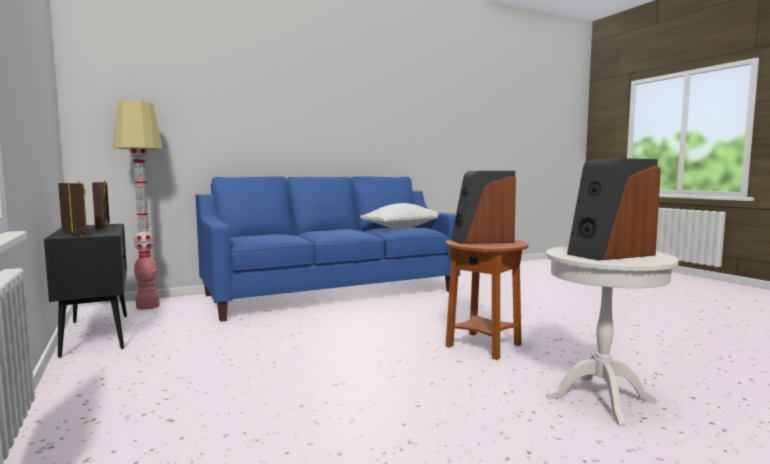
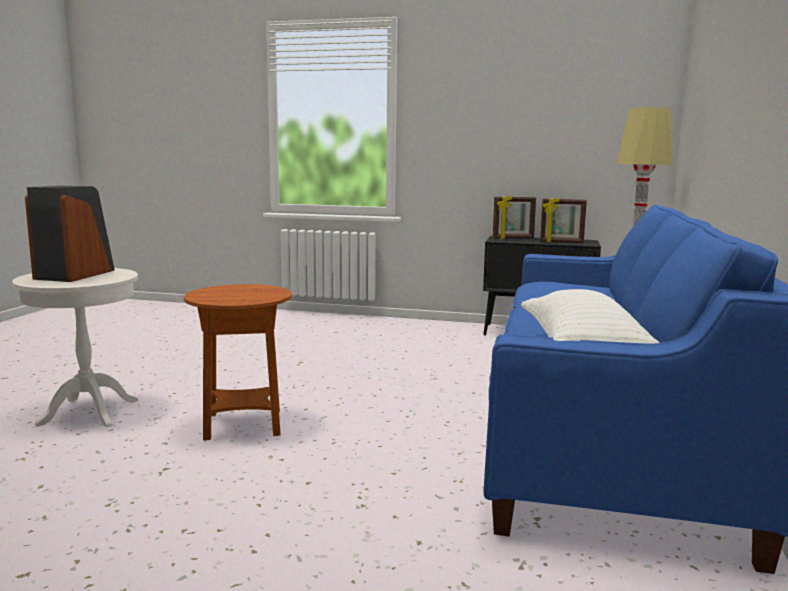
camera: 130 degrees right, 5 degrees up
(482, 241) = (246, 294): speaker -> none

